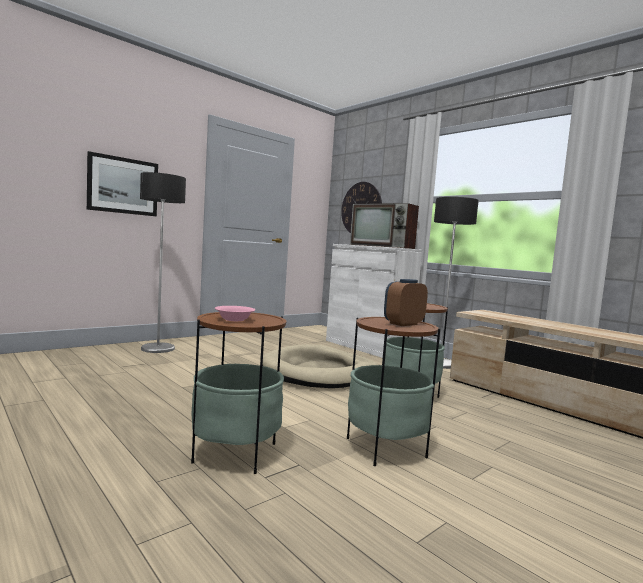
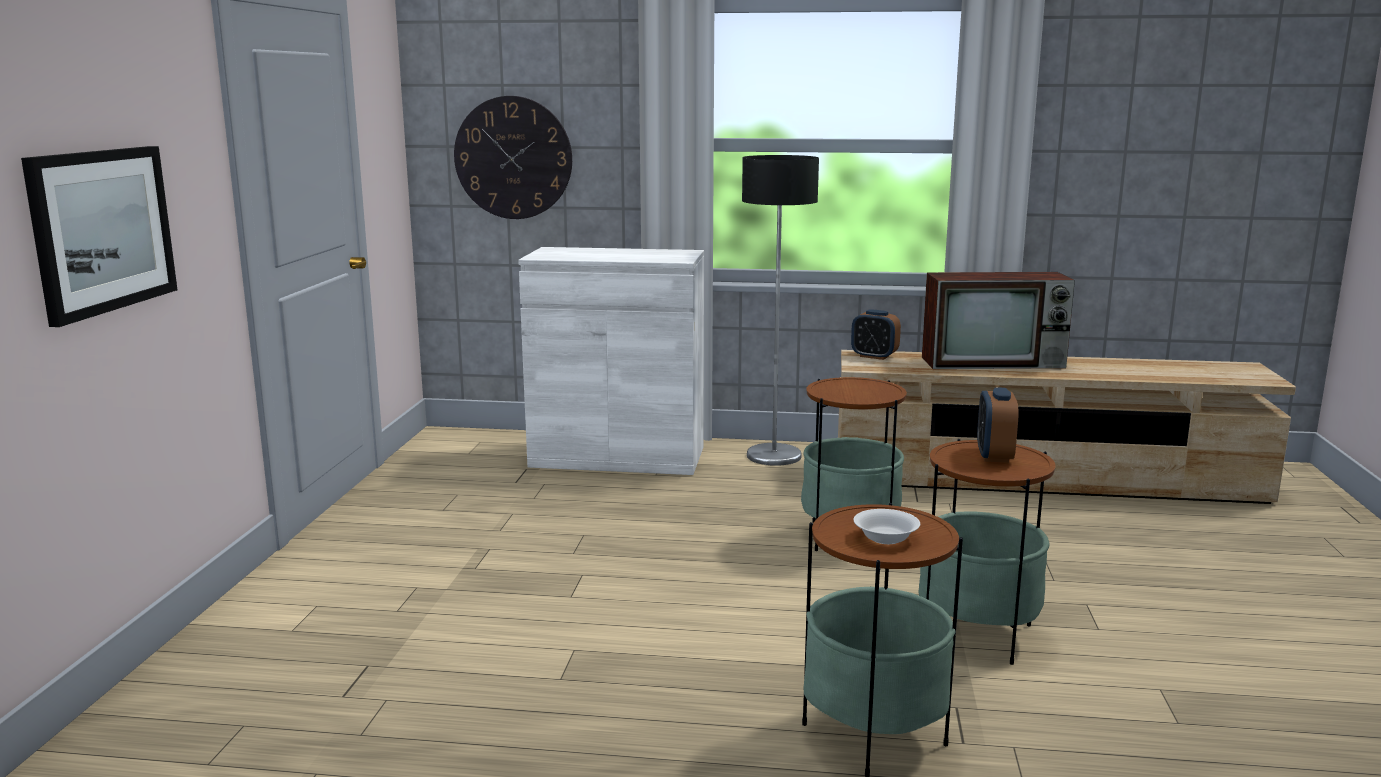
camera: 40 degrees left, 10 degrees up
(158, 349) = (291, 621): floor lamp -> none
(234, 319) = (885, 538): pink bowl -> white bowl
(320, 372) = (673, 547): beige dog bed -> none
(382, 246) = (630, 253): television -> television (995, 362)
(493, 313) = (874, 356): none -> alarm clock

